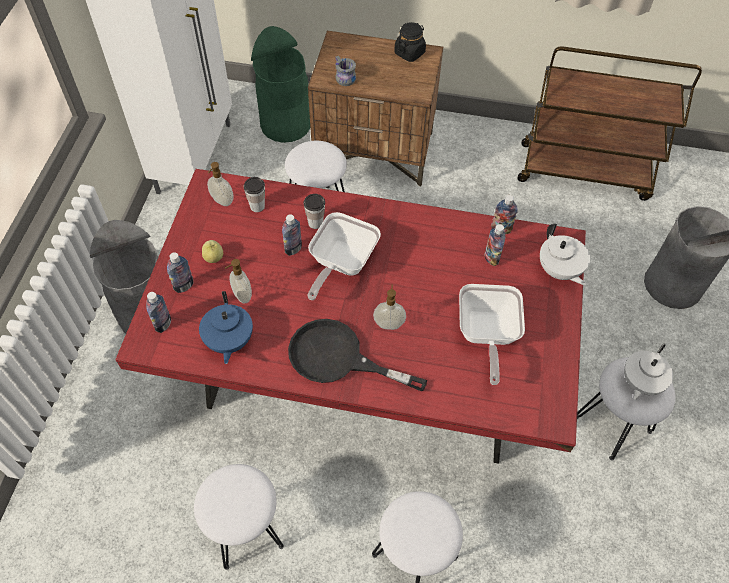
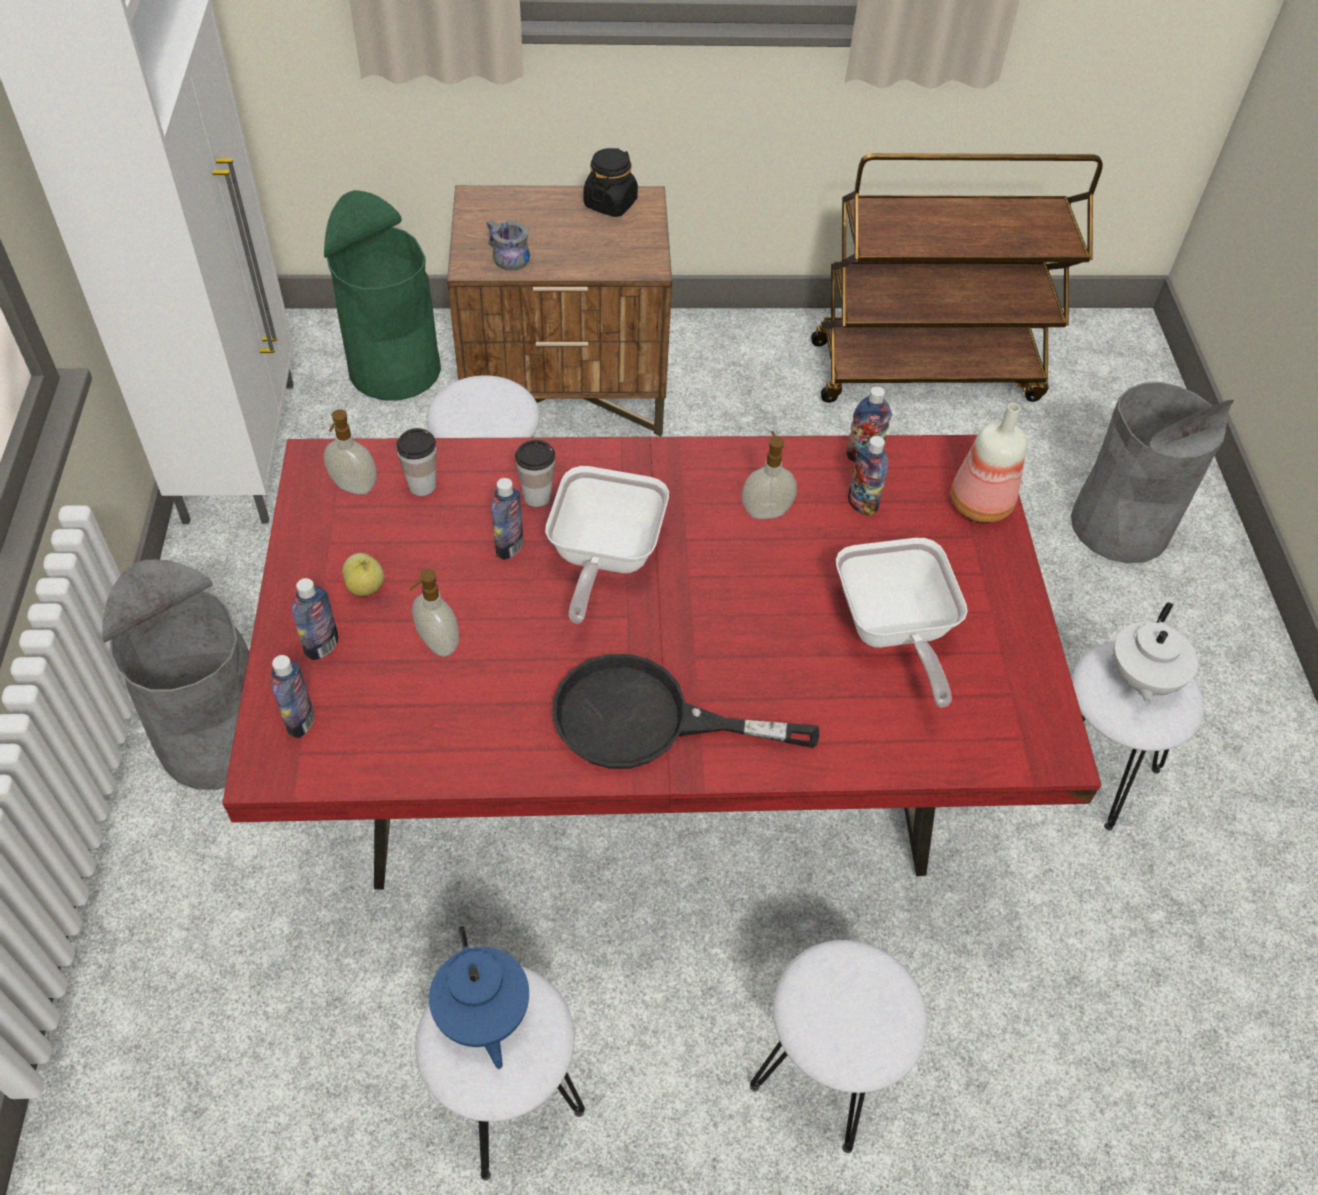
camera: 15 degrees left, 5 degrees down
(229, 341) = (435, 728): blue teapot -> blue teapot (482, 1015)
(389, 324) = (719, 644): soap dispenser -> soap dispenser (765, 511)
(559, 270) = (980, 506): white teapot -> bottle

